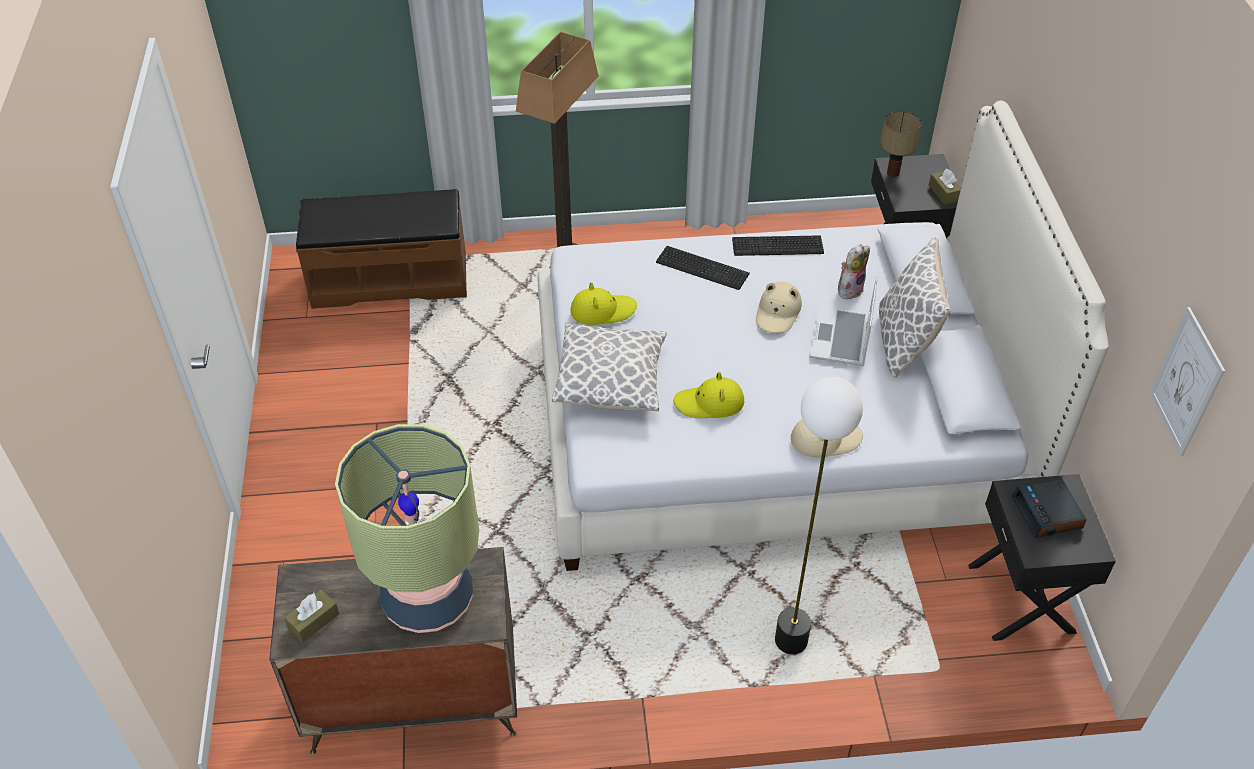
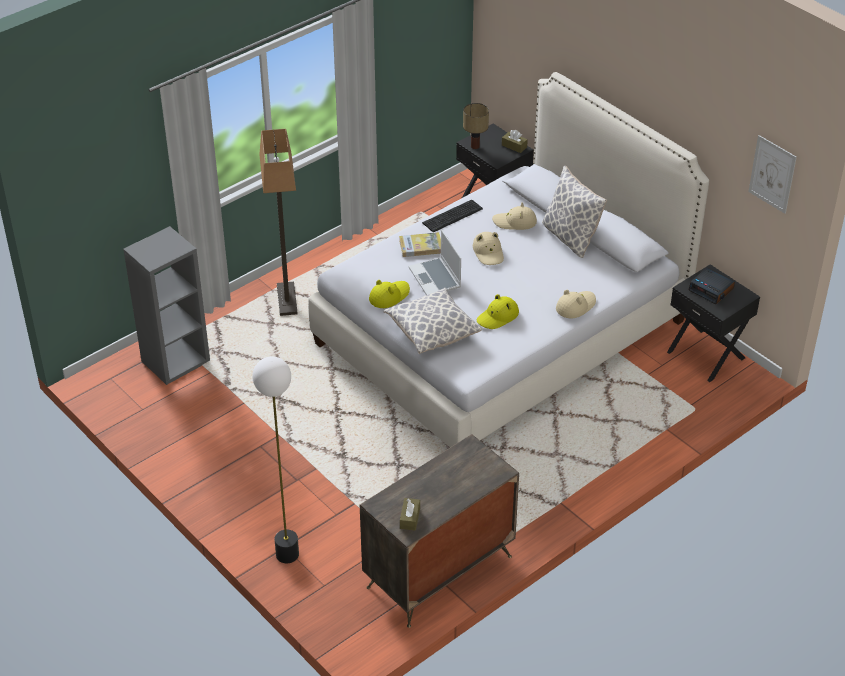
camera: 35 degrees left, 5 degrees down
(390, 279) = (176, 360): brown bench -> grey bookcase
(428, 598) = (459, 476): table lamp -> none
(702, 266) = (421, 246): keyboard -> book
(790, 641) = (611, 435): floor lamp -> floor lamp (287, 554)
(841, 339) = (536, 251): laptop -> laptop (436, 278)
(849, 289) = (515, 222): plush toy -> beige hat

